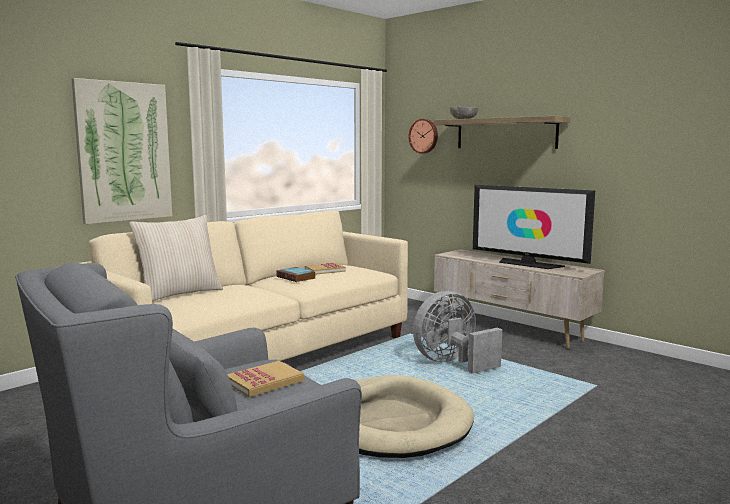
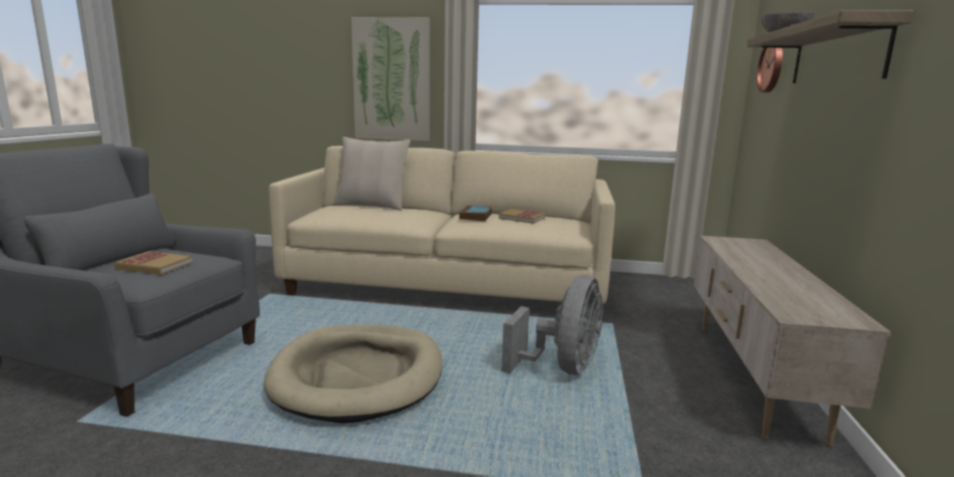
camera: 55 degrees right, 5 degrees up
(452, 363) = (562, 368): grey fan -> grey fan turned 90 degrees clockwise
(528, 264) = (777, 280): television -> none

